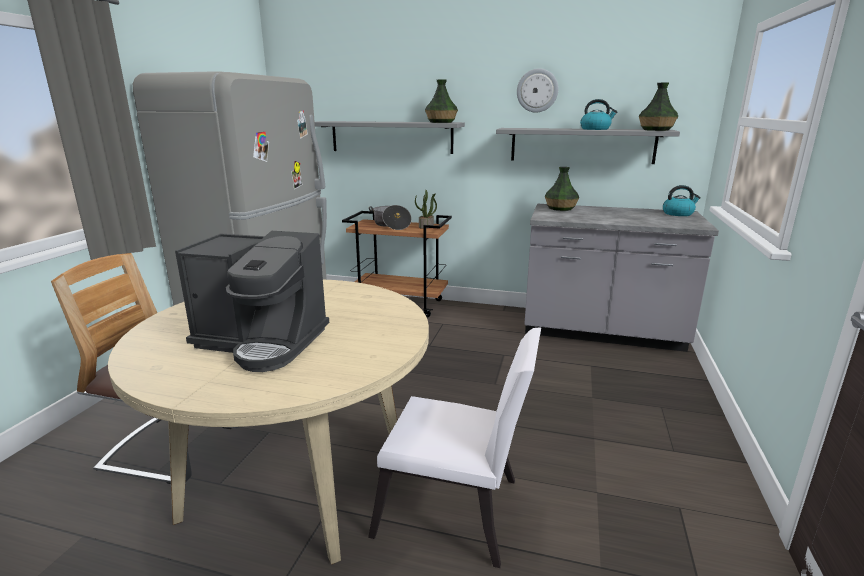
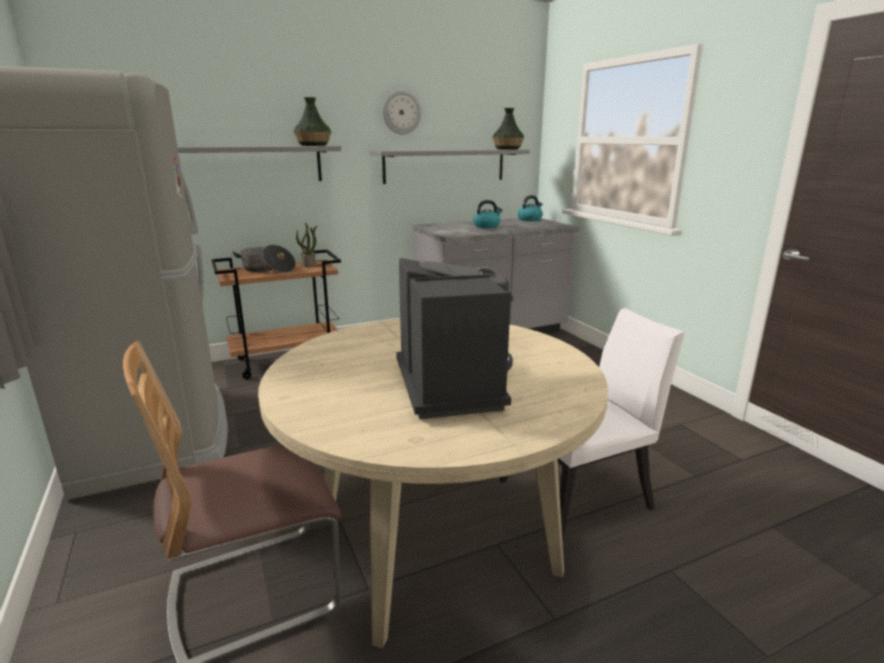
camera: 40 degrees left, 0 degrees up
(263, 342) = (453, 384): coffee machine -> coffee machine turned 75 degrees counterclockwise
(560, 208) = (443, 226): vase -> none
(595, 129) = (462, 149): kettle -> kettle (487, 226)

